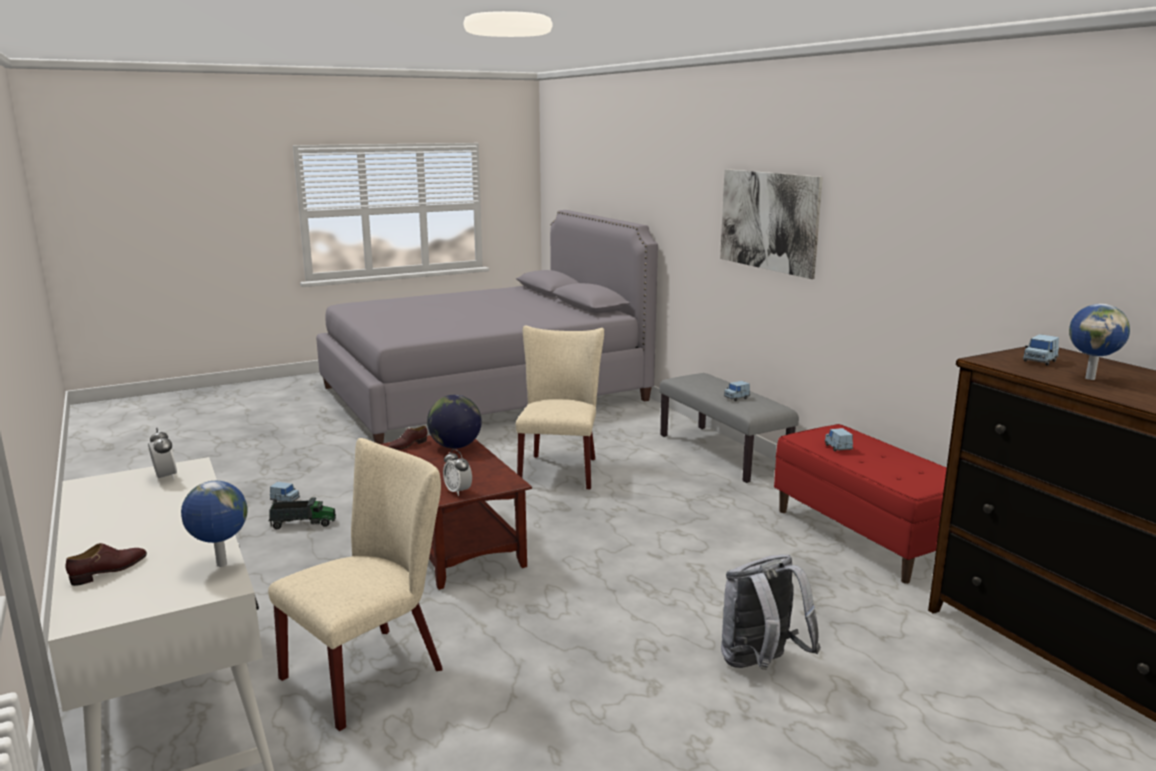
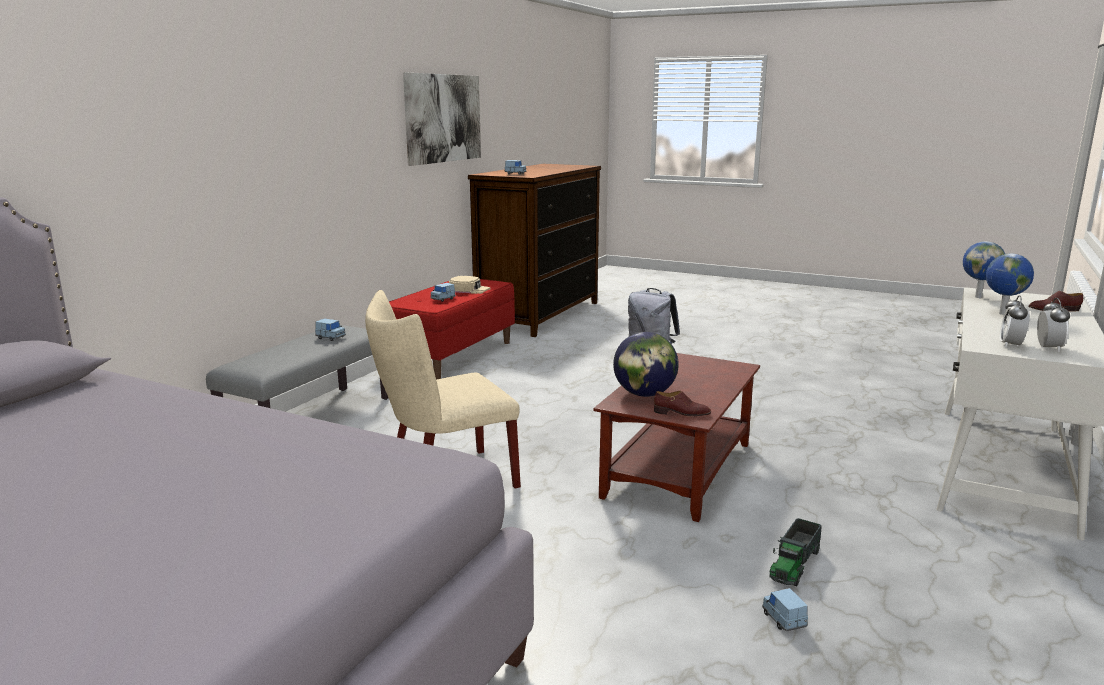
camera: 125 degrees left, 0 degrees up
(303, 523) = (794, 565): toy truck -> toy truck turned 105 degrees counterclockwise
(372, 670) = (850, 428): beige chair -> none
(458, 491) = (720, 365): alarm clock -> alarm clock (1048, 348)
(768, 221) = (258, 137): picture -> picture (443, 118)
(882, 468) = (469, 289): none -> beige cap
(1090, 378) = (537, 171): globe -> globe (1001, 313)

